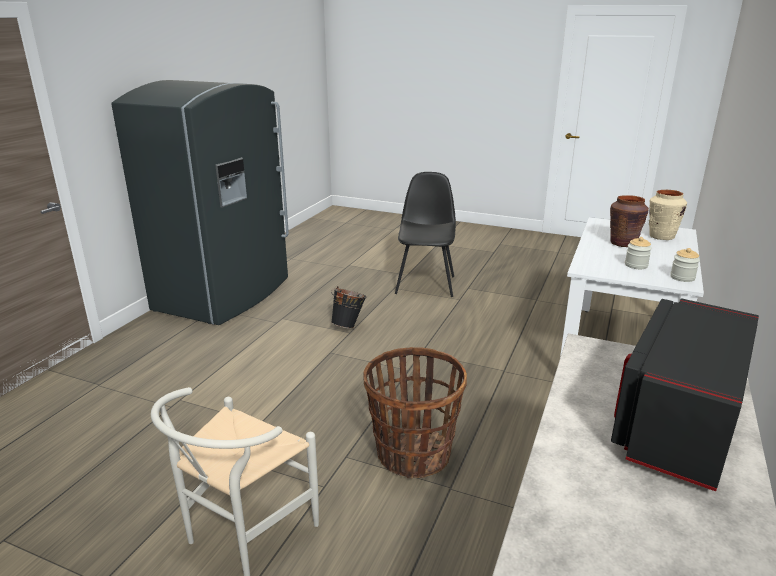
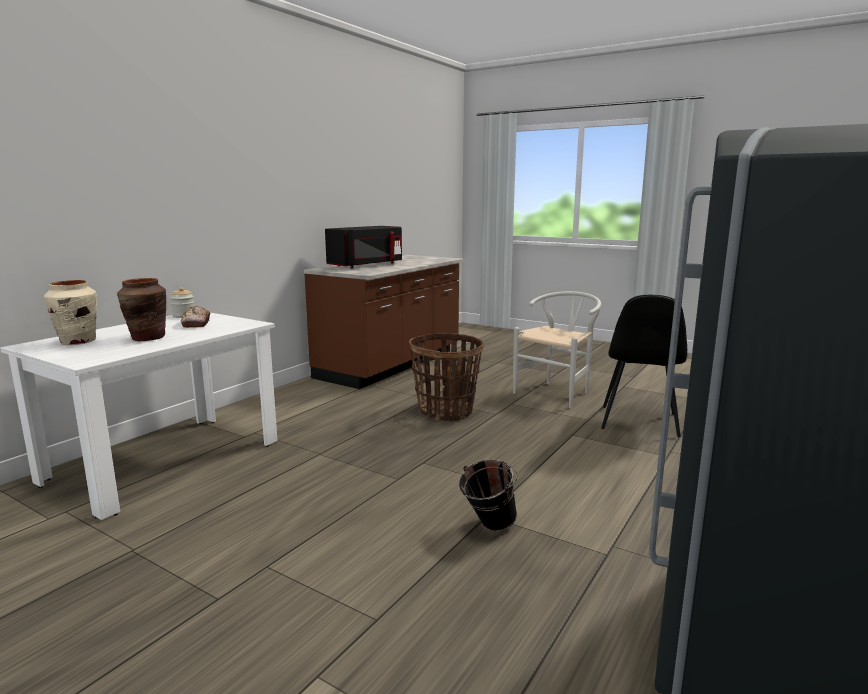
camera: 170 degrees left, 10 degrees down
(425, 284) = (298, 624): black chair -> black chair (638, 422)
(636, 265) = (196, 323): jar -> bread

